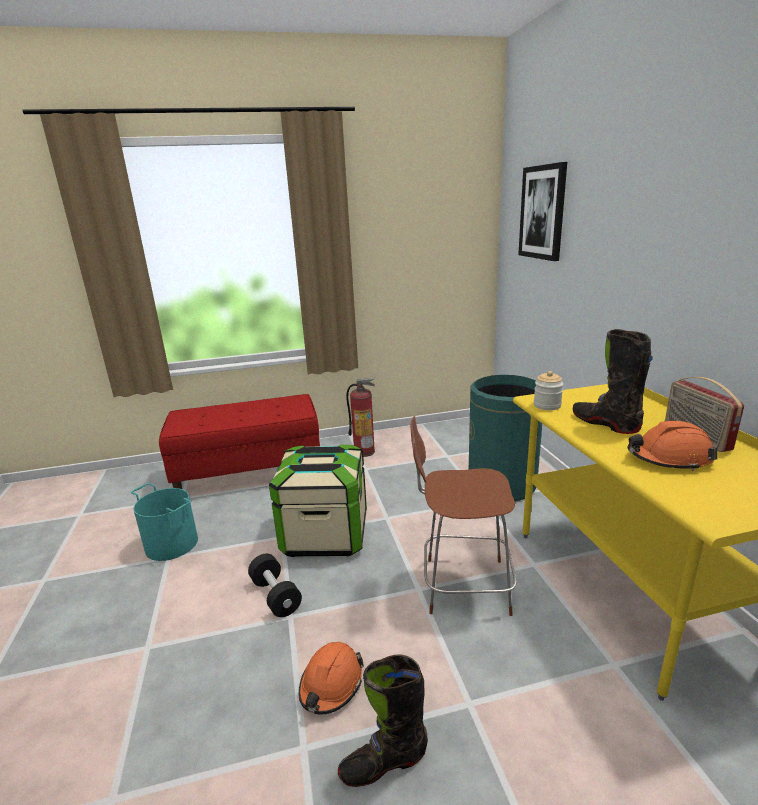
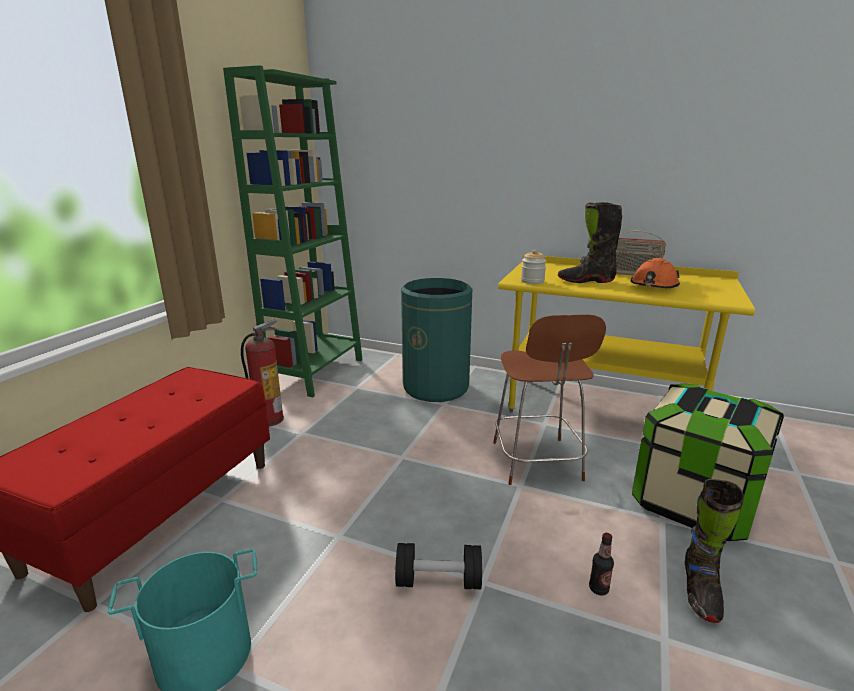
camera: 55 degrees left, 0 degrees up
(325, 534) = (377, 504): storage box -> storage box (694, 502)
(331, 684) = (598, 589): orange hard hat -> bottle
(440, 433) = (316, 373): none -> green bookcase
(462, 585) = (537, 463): brown chair -> brown chair turned 45 degrees counterclockwise
(542, 212) = (393, 120): picture -> none

